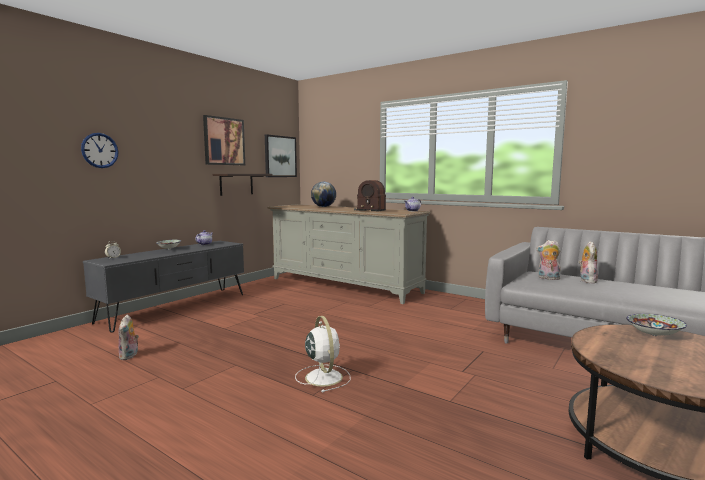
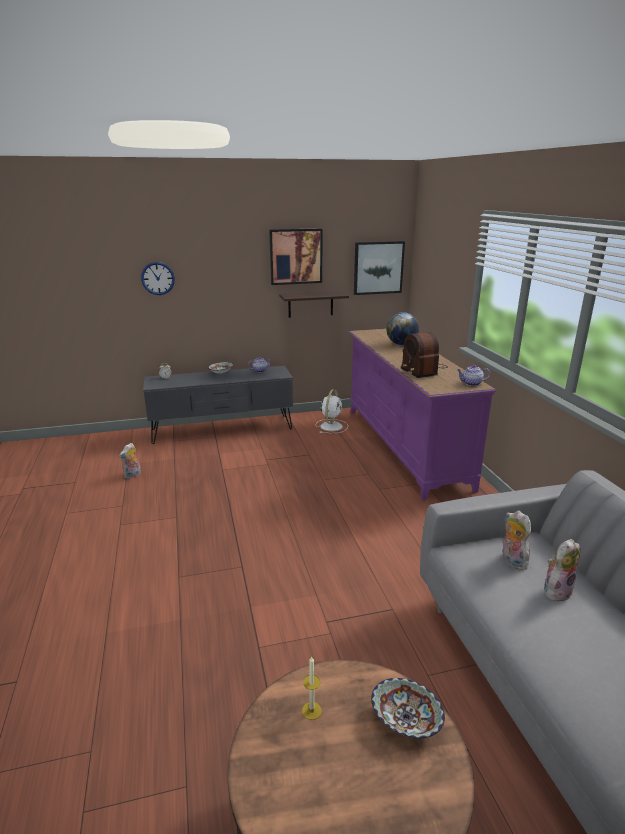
camera: 40 degrees right, 15 degrees up
(323, 377) = (211, 562): white fan -> white fan (331, 426)
(343, 286) = (403, 446): grey cabinet -> purple cabinet
(620, 350) = (311, 710): none -> candle

